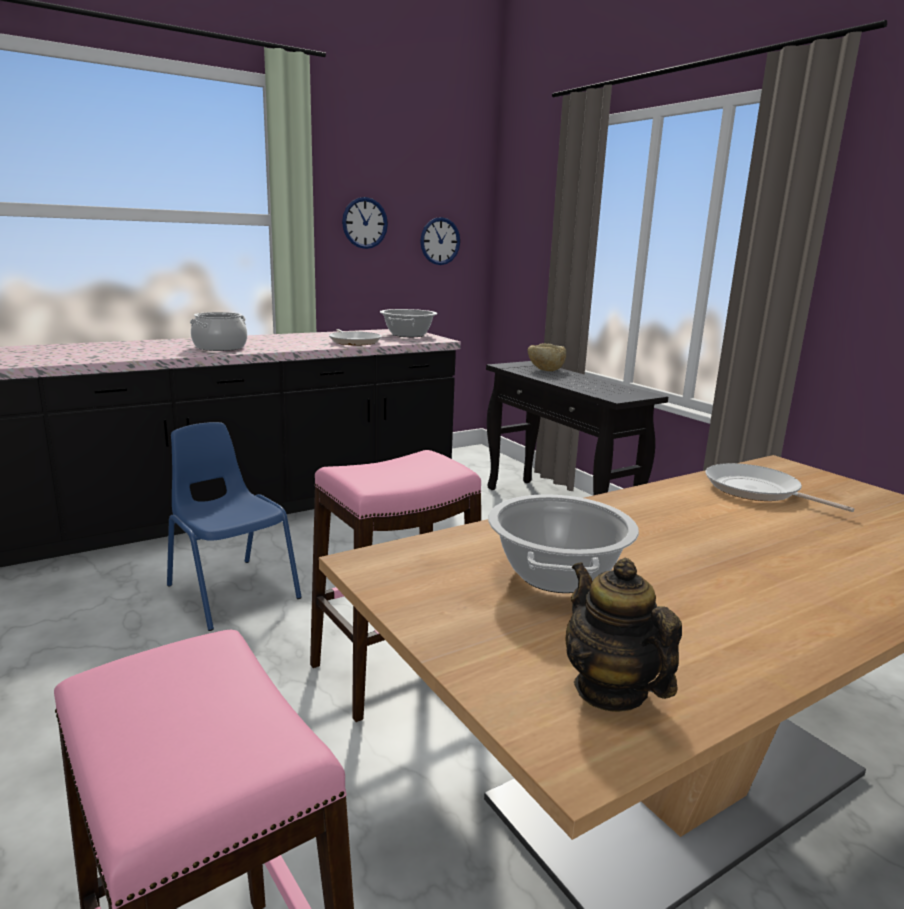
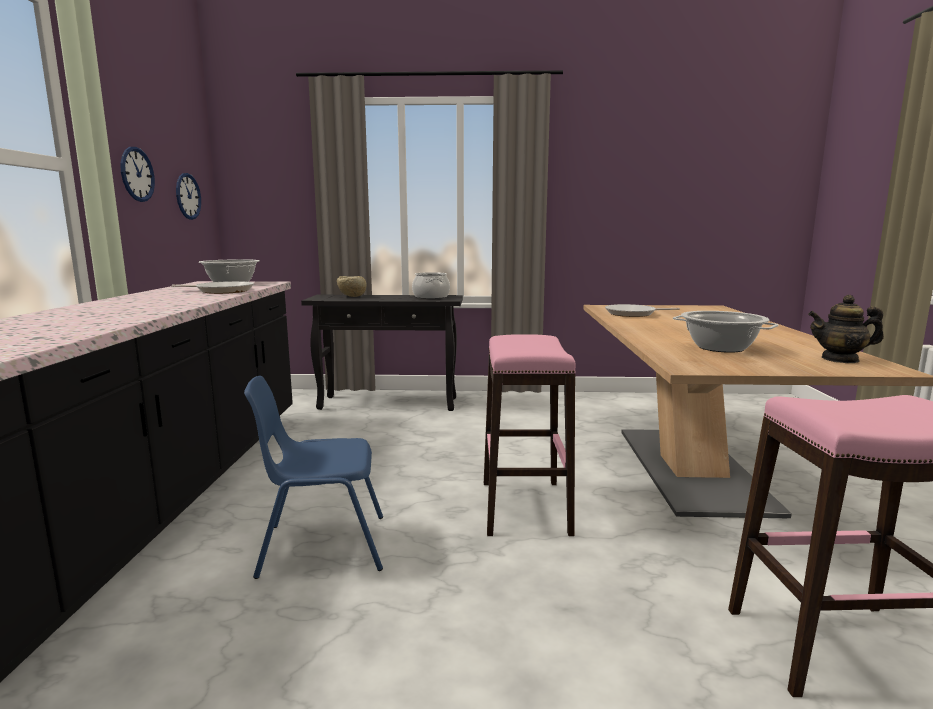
camera: 55 degrees left, 5 degrees down
(220, 347) = (133, 310): cooking pot -> cooking pot (431, 296)

